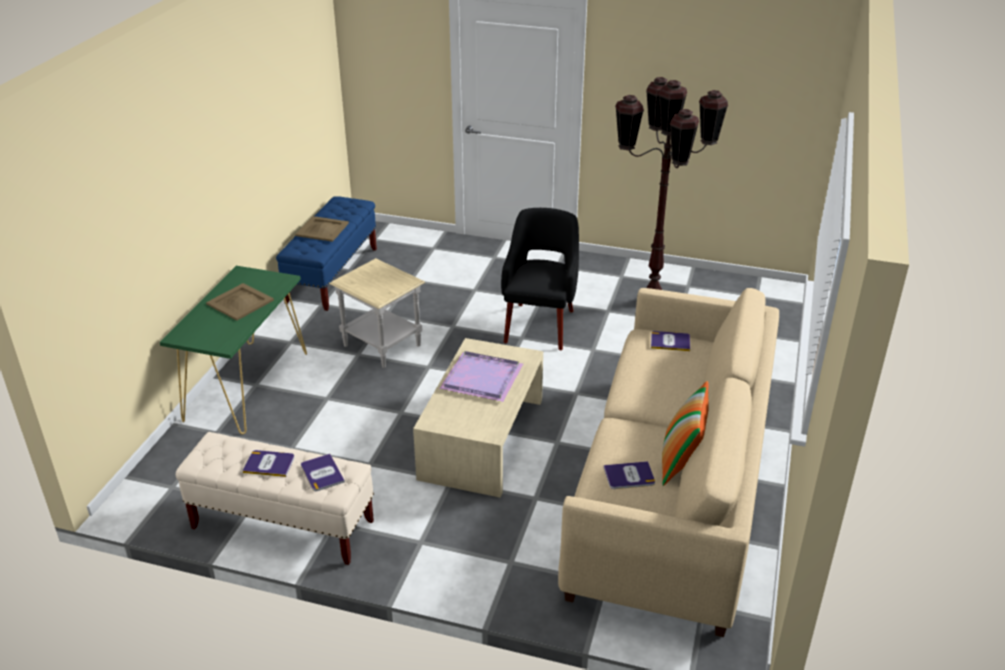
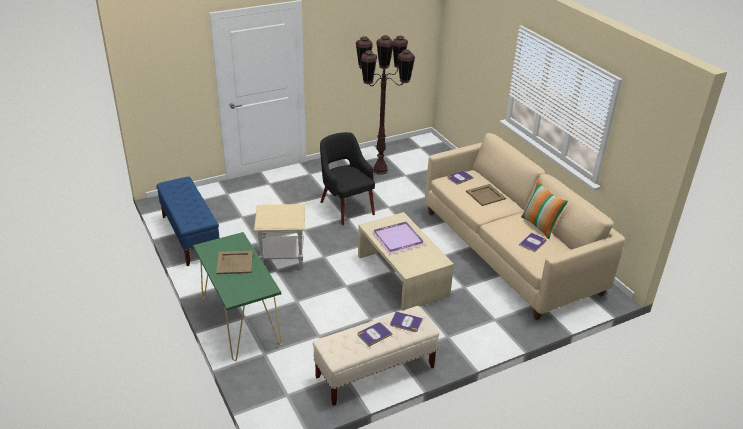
camera: 45 degrees left, 0 degrees up
(323, 229) = (187, 204): beige tray -> beige tray (485, 195)

